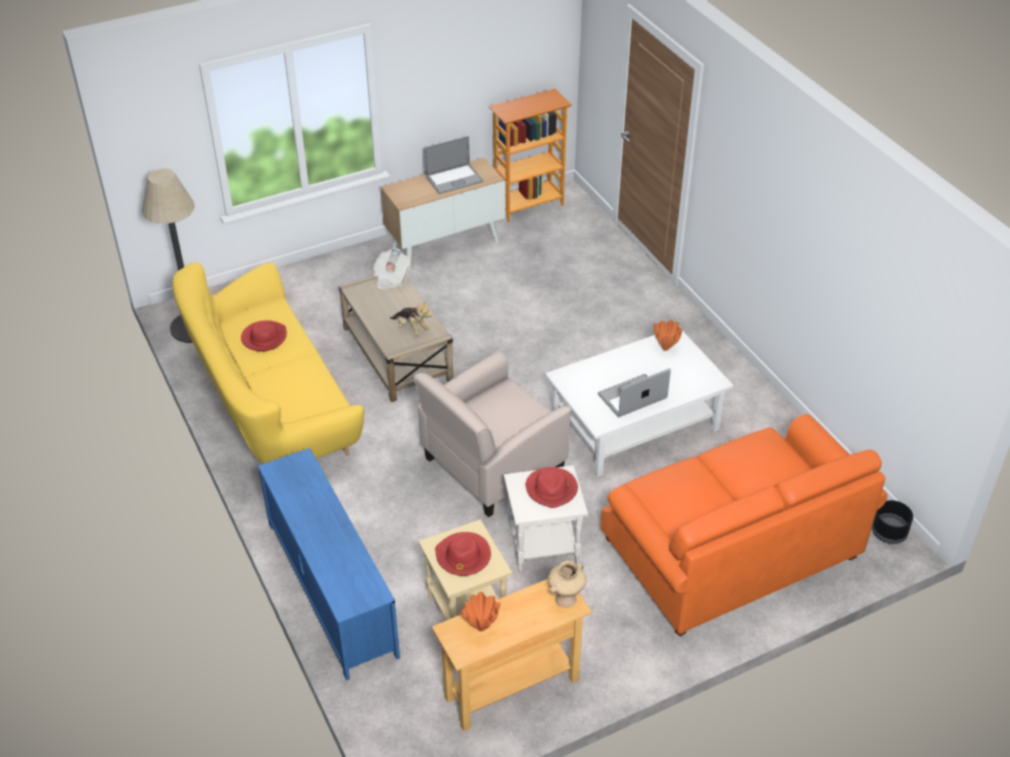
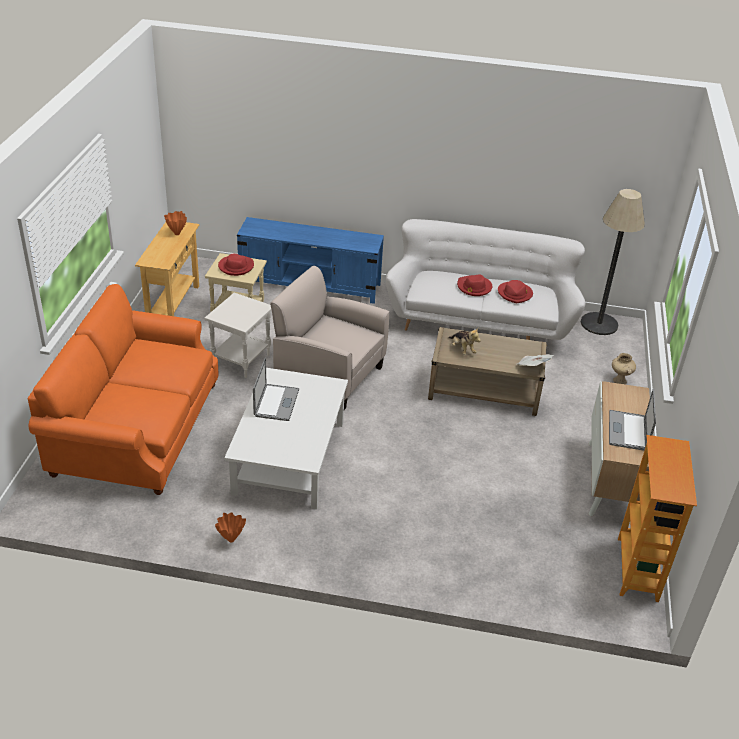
camera: 125 degrees right, 5 degrees down
(272, 408) = (480, 321): yellow sofa -> white sofa
(411, 328) = (462, 349): plush toy -> plush toy turned 105 degrees counterclockwise
(492, 466) = (328, 375): beige armchair -> beige armchair turned 60 degrees counterclockwise
(552, 489) = (238, 314): red hat -> red hat (474, 287)
(565, 599) = (153, 261): beige vase -> beige vase (619, 381)
(666, 349) = (302, 449): orange vase -> orange vase (230, 540)
(889, 533) = (39, 509): black planter -> none

